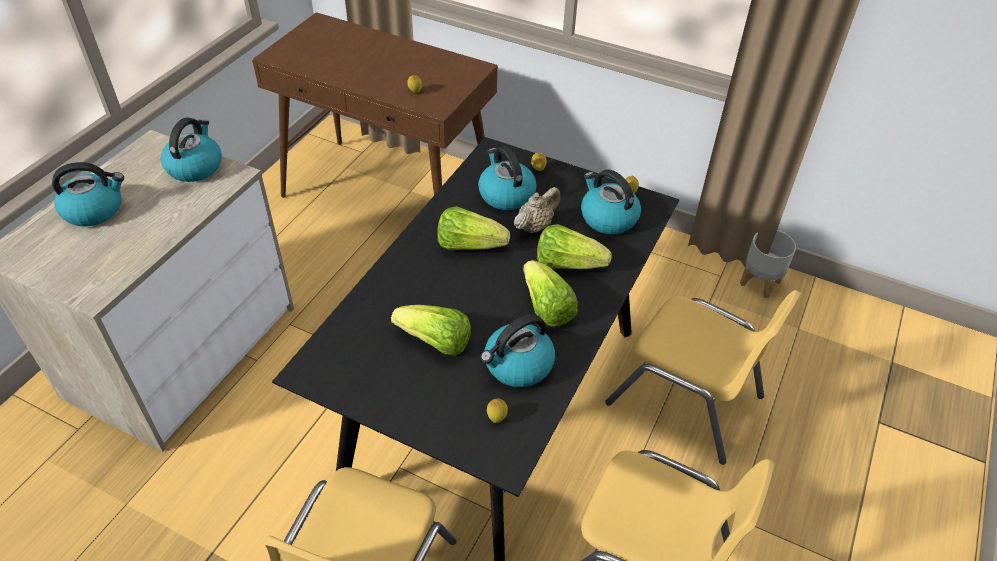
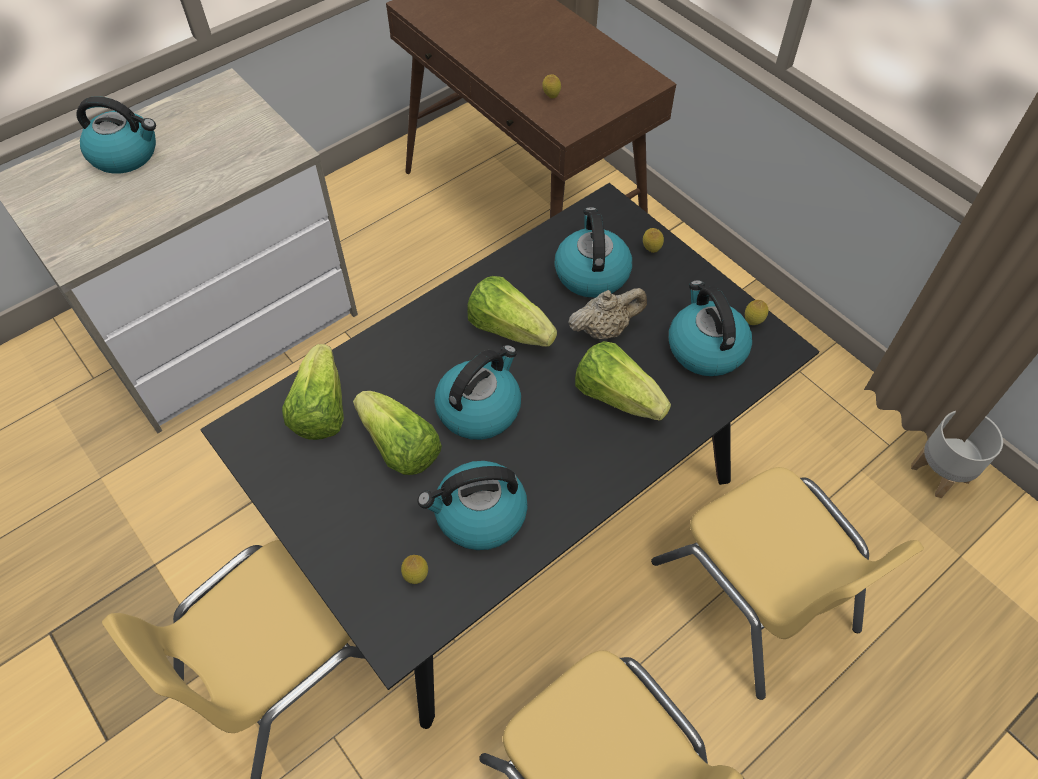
camera: 25 degrees right, 10 degrees up
(195, 166) = (253, 129): kettle -> kettle (479, 408)
(546, 307) = (556, 448): lettuce -> lettuce (320, 409)

